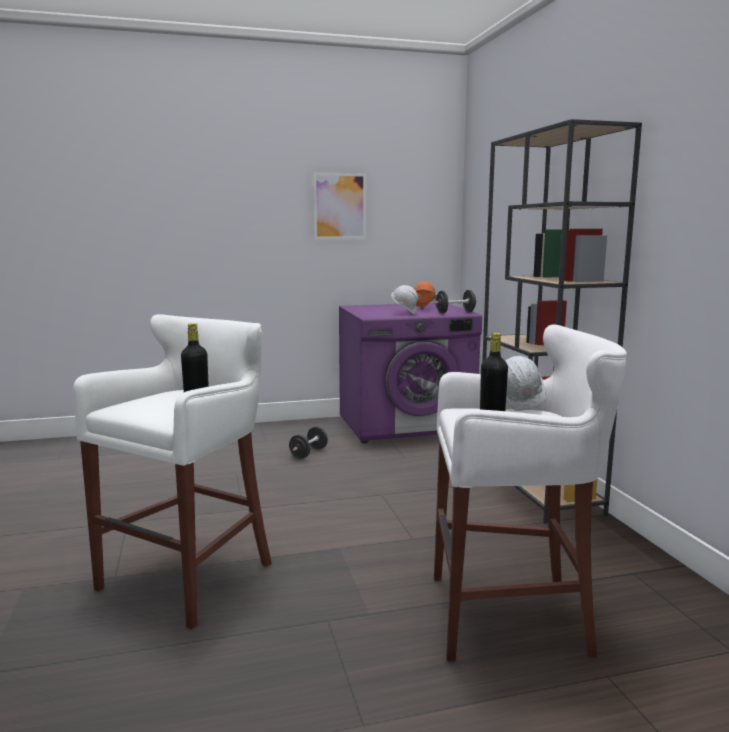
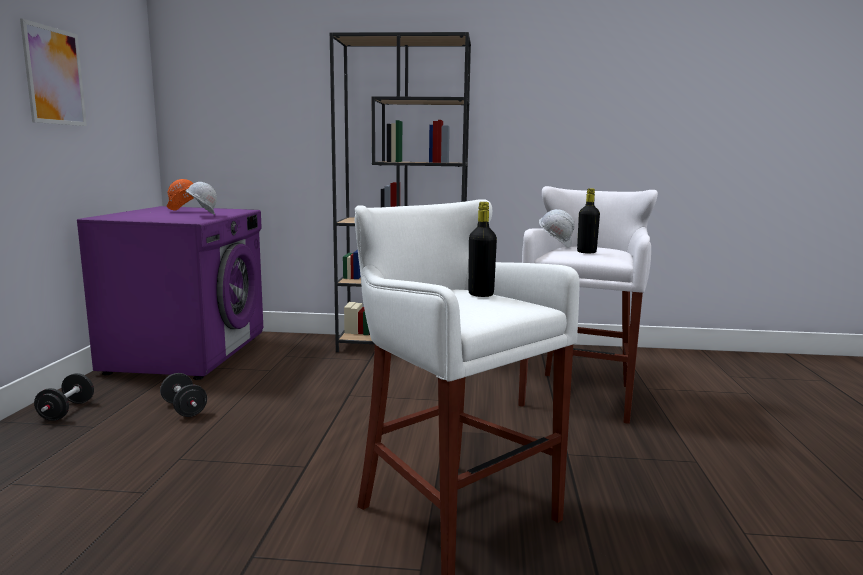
camera: 70 degrees left, 0 degrees up
(455, 312) = (234, 210): black dumbbell -> black dumbbell (66, 411)

